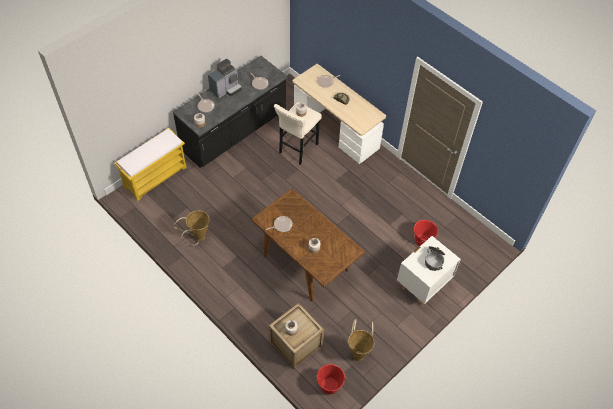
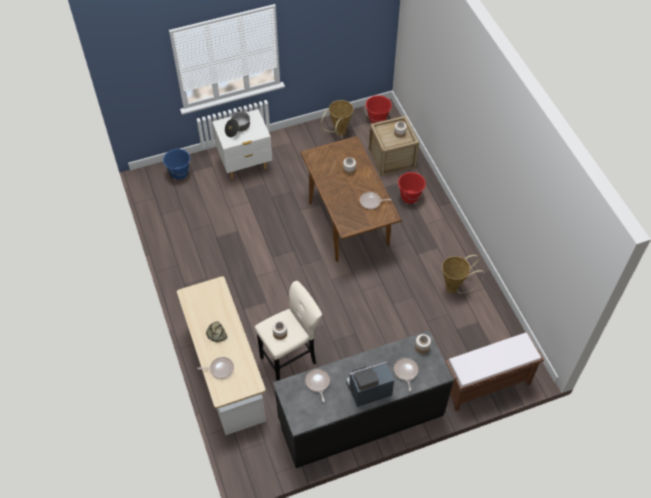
camera: 155 degrees left, 0 degrees up
(156, 177) = (486, 385): yellow bench -> brown bench
(422, 241) = (215, 203): red bucket -> red bucket (409, 197)
(470, 257) = (179, 173): none -> blue bucket

